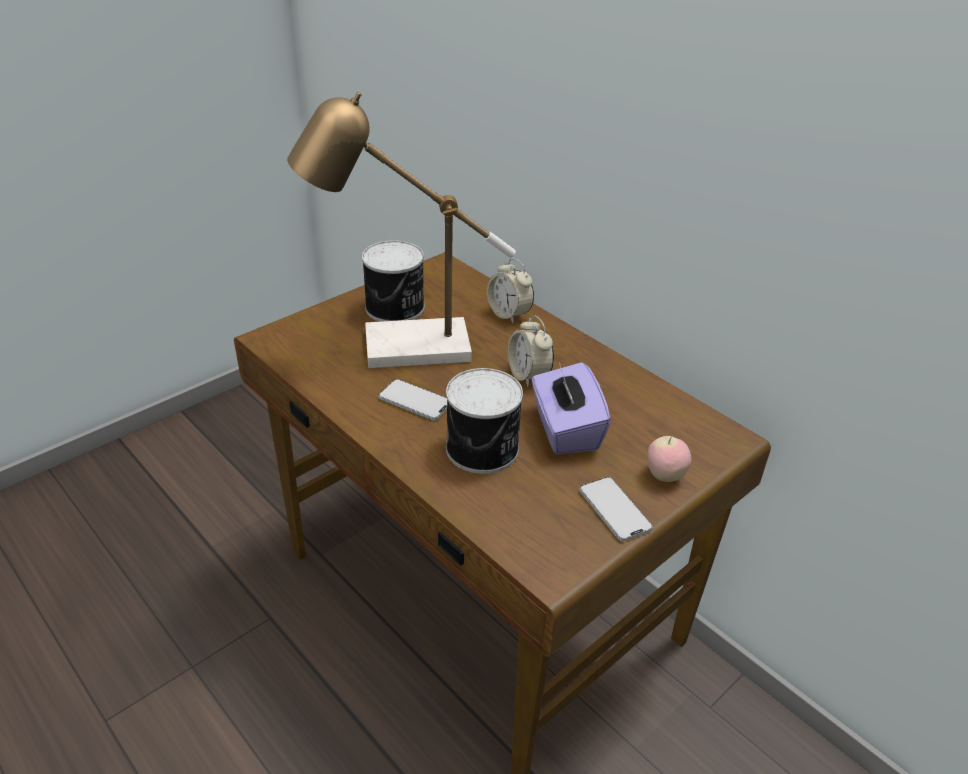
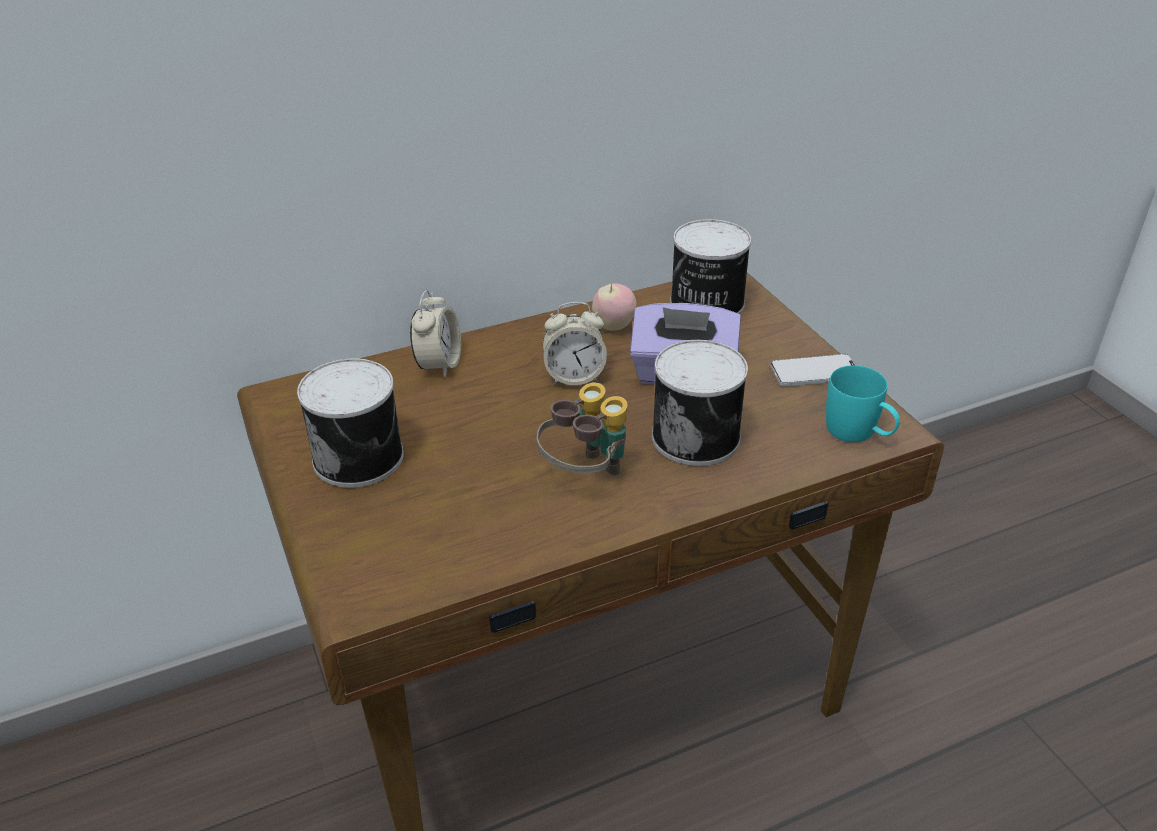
camera: 70 degrees left, 0 degrees up
(401, 349) = (465, 467): table lamp -> none
(415, 401) = (585, 474): phone -> binoculars
(509, 314) = (439, 364): alarm clock -> alarm clock turned 60 degrees counterclockwise
(534, 547) = (859, 433): none -> turquoise mug
(664, 476) = (773, 331): apple -> apple (614, 326)
(680, 428) = (706, 304): none -> can

